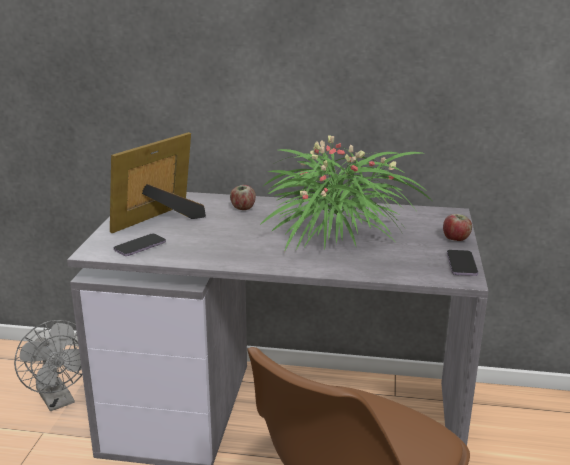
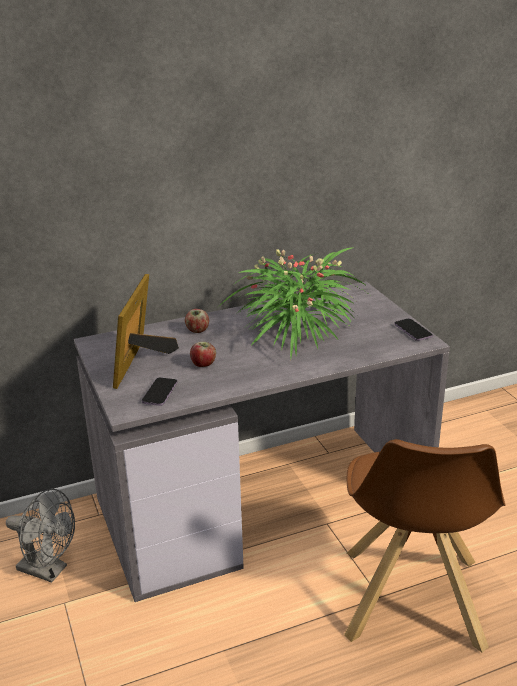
camera: 30 degrees left, 5 degrees up
(456, 239) = (387, 311): apple -> apple (203, 364)

